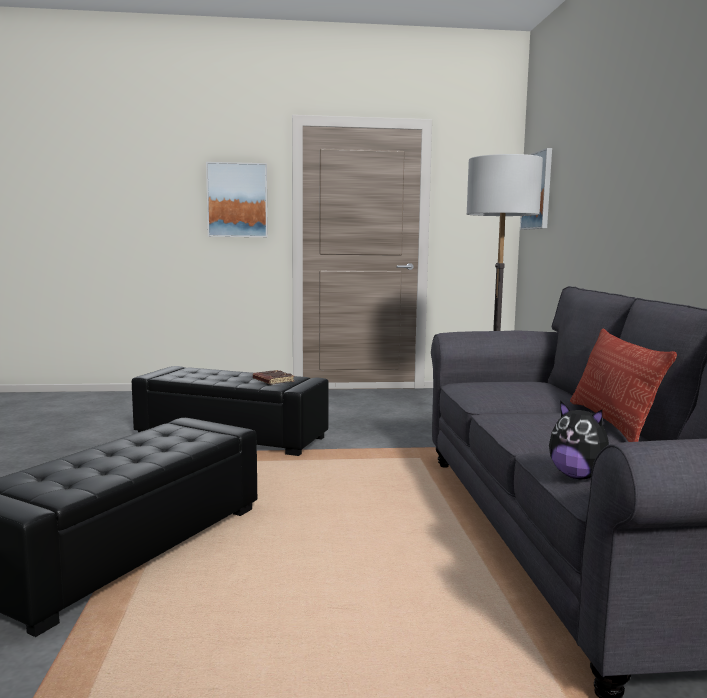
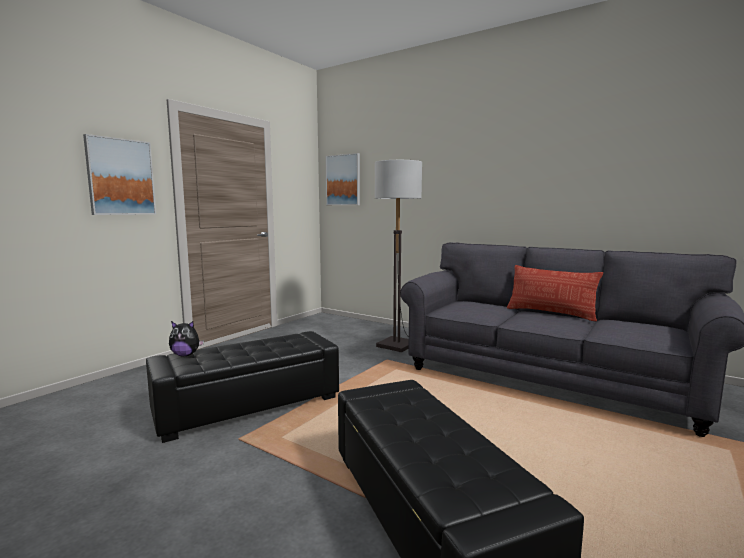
camera: 50 degrees left, 0 degrees up
(272, 381) = (291, 343): brown book -> none
(578, 476) = (644, 339): plush toy -> plush toy (186, 355)

